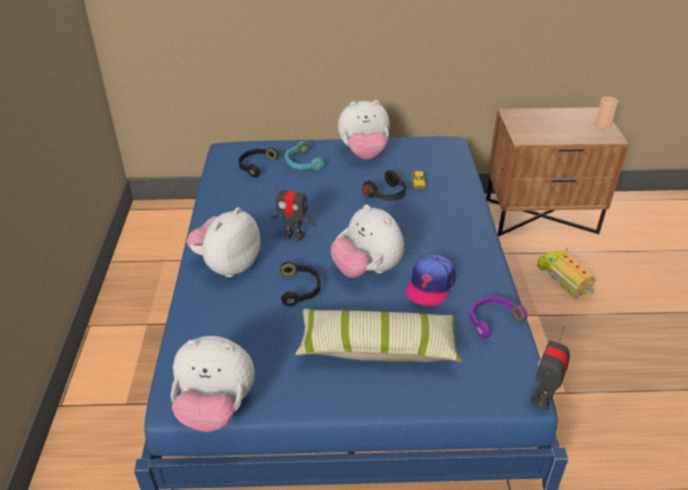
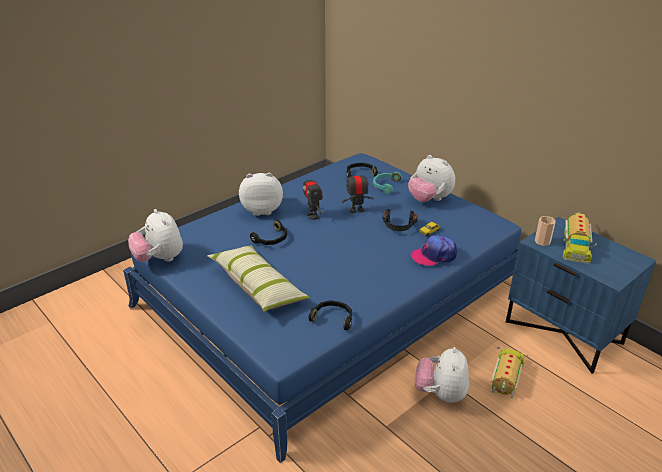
camera: 50 degrees right, 5 degrees down
(367, 270) = (317, 253): plush toy -> plush toy (440, 393)
(430, 285) = (334, 281): cap -> cap (434, 255)
(492, 320) = (333, 318): purple headphones -> black headphones
(540, 215) = (564, 332): brown nightstand -> blue nightstand
(543, 398) = (285, 367): toy robot -> toy robot (356, 210)
(548, 126) = (574, 245): none -> toy truck
(603, 125) = (625, 269): cup -> cup (542, 241)

